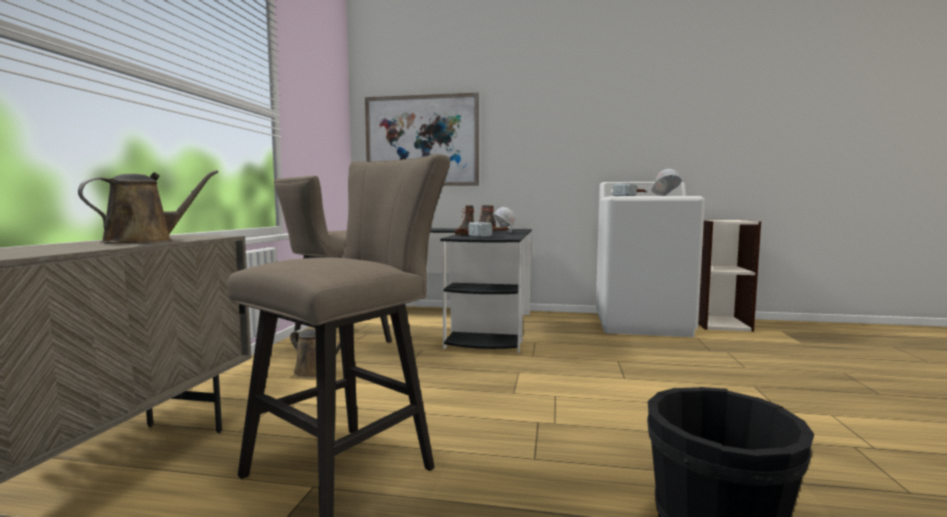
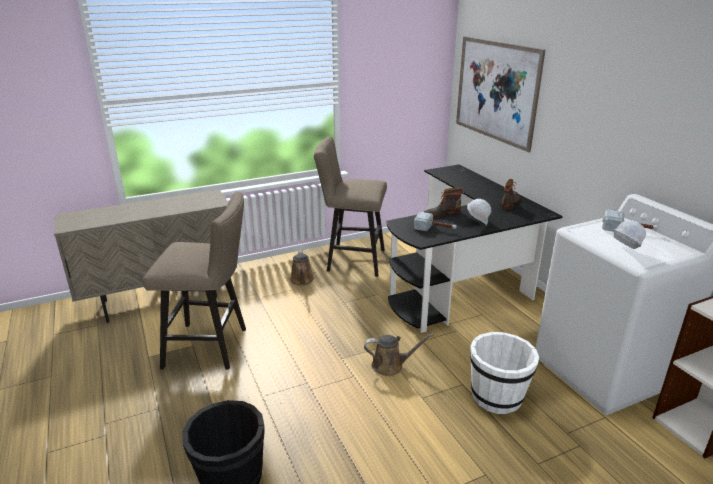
camera: 55 degrees right, 20 degrees up
(145, 241) = (178, 206): brown watering can -> brown watering can (390, 366)
(646, 355) = (497, 396): none -> white bucket

